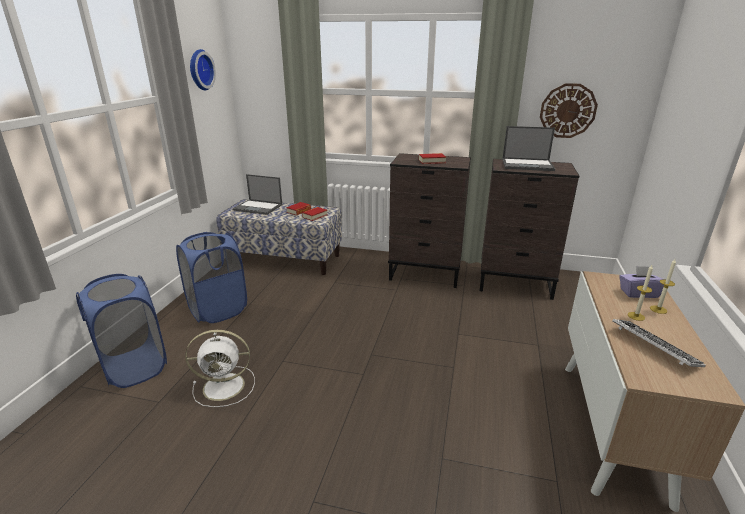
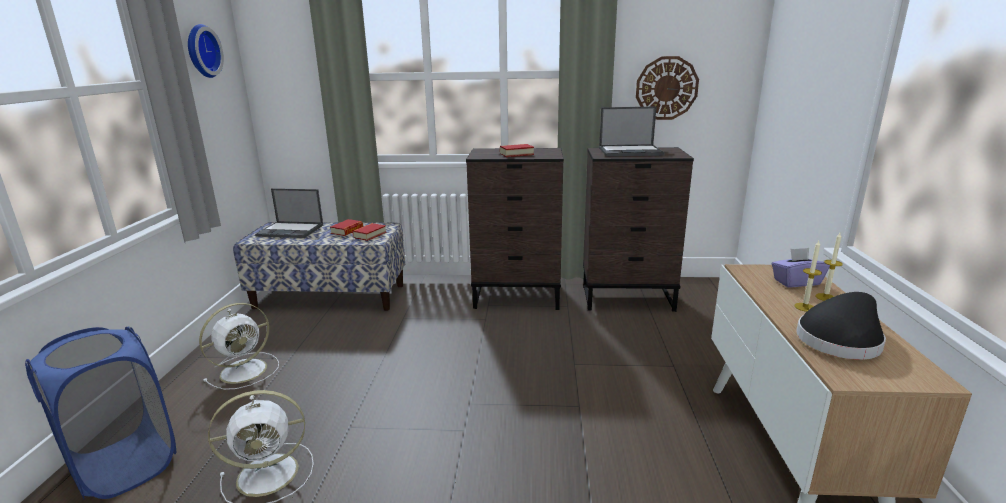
camera: 10 degrees left, 5 degrees down
(218, 310) = (245, 370): blue laundry basket -> white fan
(654, 347) = (840, 339): keyboard -> black hat

